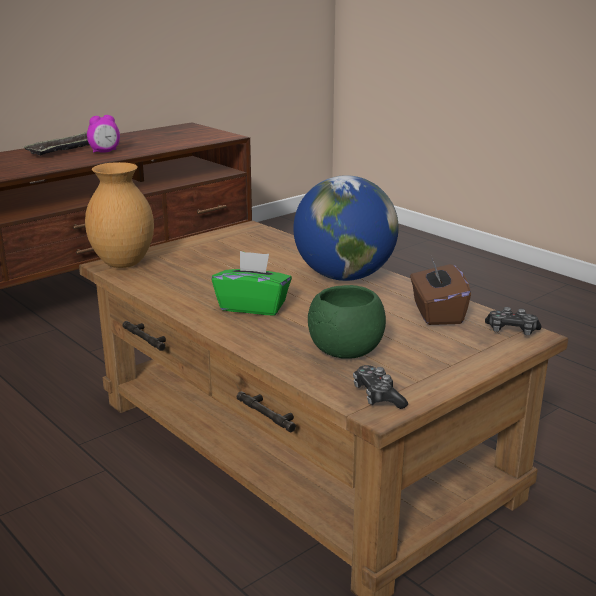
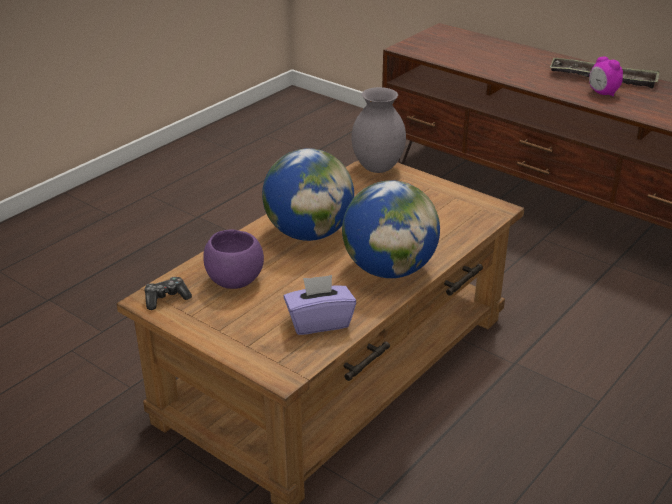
camera: 80 degrees right, 10 degrees up
(124, 263) = (378, 168): brown vase -> grey vase
(253, 307) = (308, 233): green tissue box -> globe
(346, 352) = (234, 281): green bowl -> purple bowl
(436, 313) = (319, 322): brown tissue box -> purple tissue box
(511, 331) = (289, 364): game controller -> none

